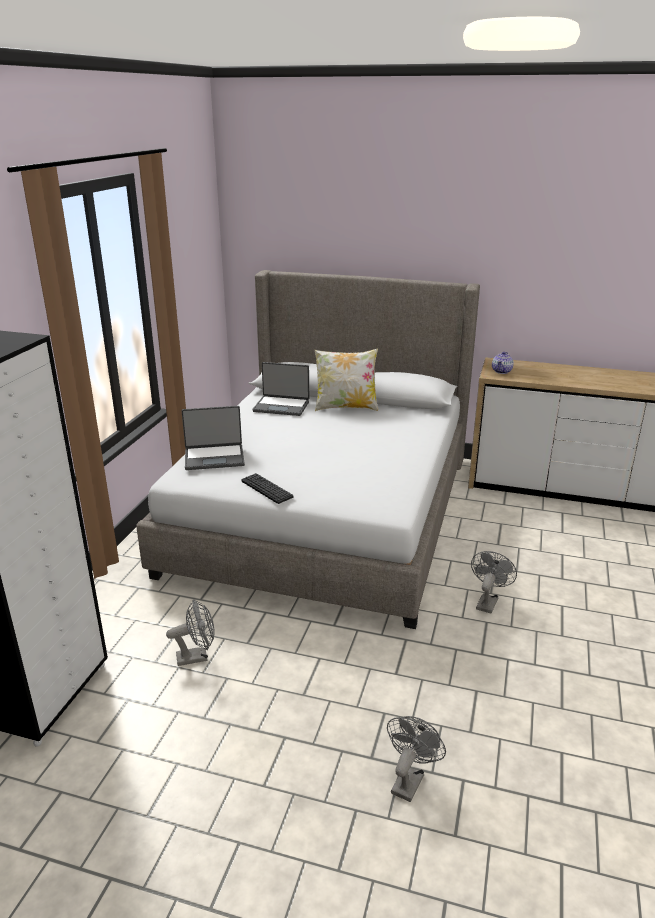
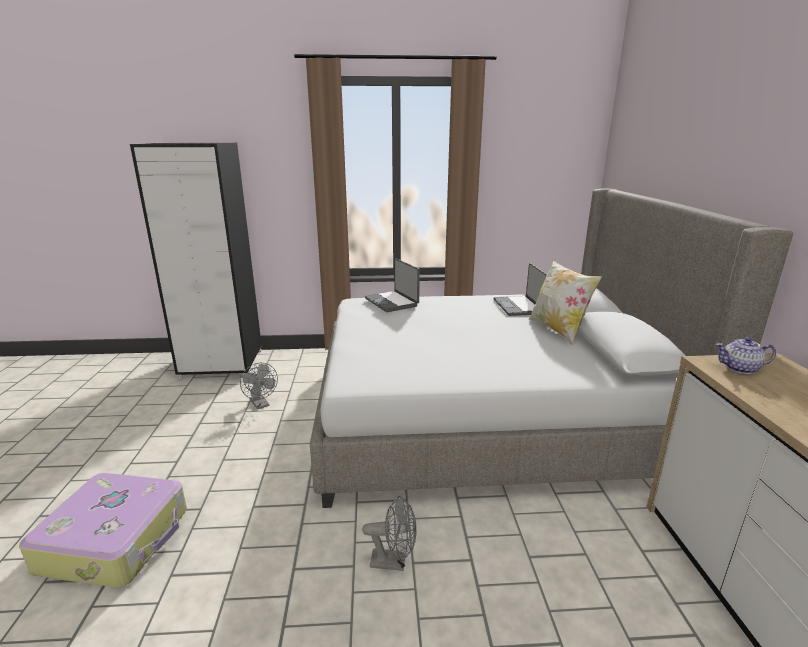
camera: 70 degrees right, 5 degrees down
(266, 489) = (356, 327): keyboard -> none
(409, 779) = (117, 539): grey fan -> suitcase

